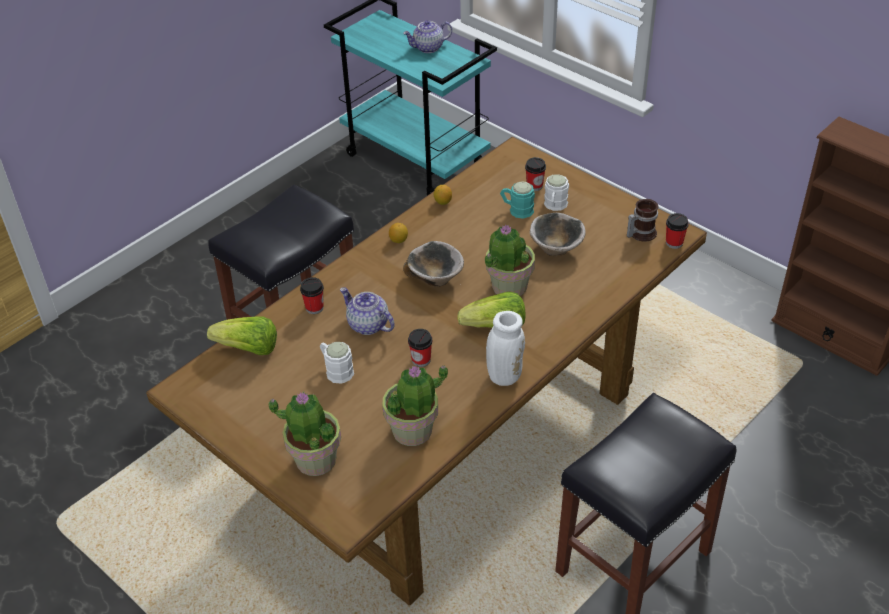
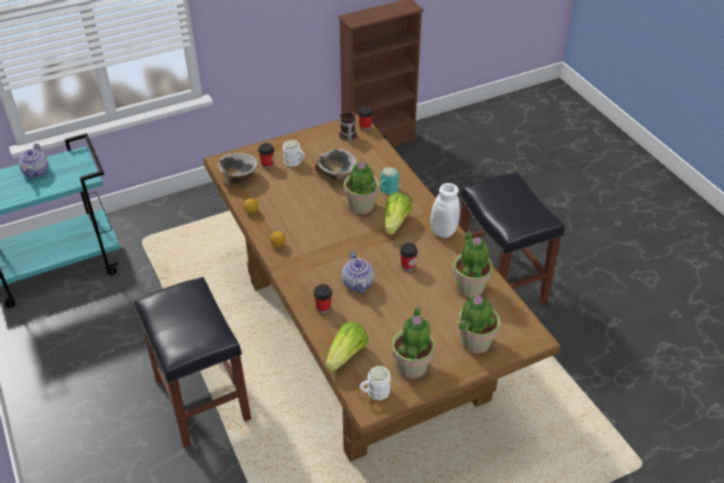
camera: 70 degrees left, 0 degrees up
(253, 409) = (412, 365): none -> potted plant
(336, 370) = (395, 311): white mug -> white mug (374, 392)
(367, 325) = (358, 283): teapot -> teapot turned 75 degrees counterclockwise
(436, 278) = (331, 237): bowl -> bowl (239, 177)
(517, 210) = (286, 179): turquoise mug -> turquoise mug (387, 190)

